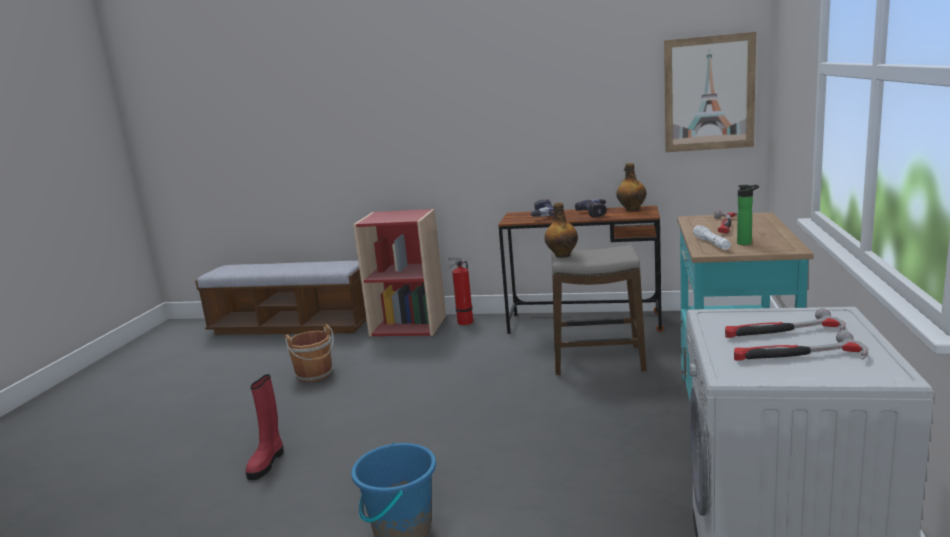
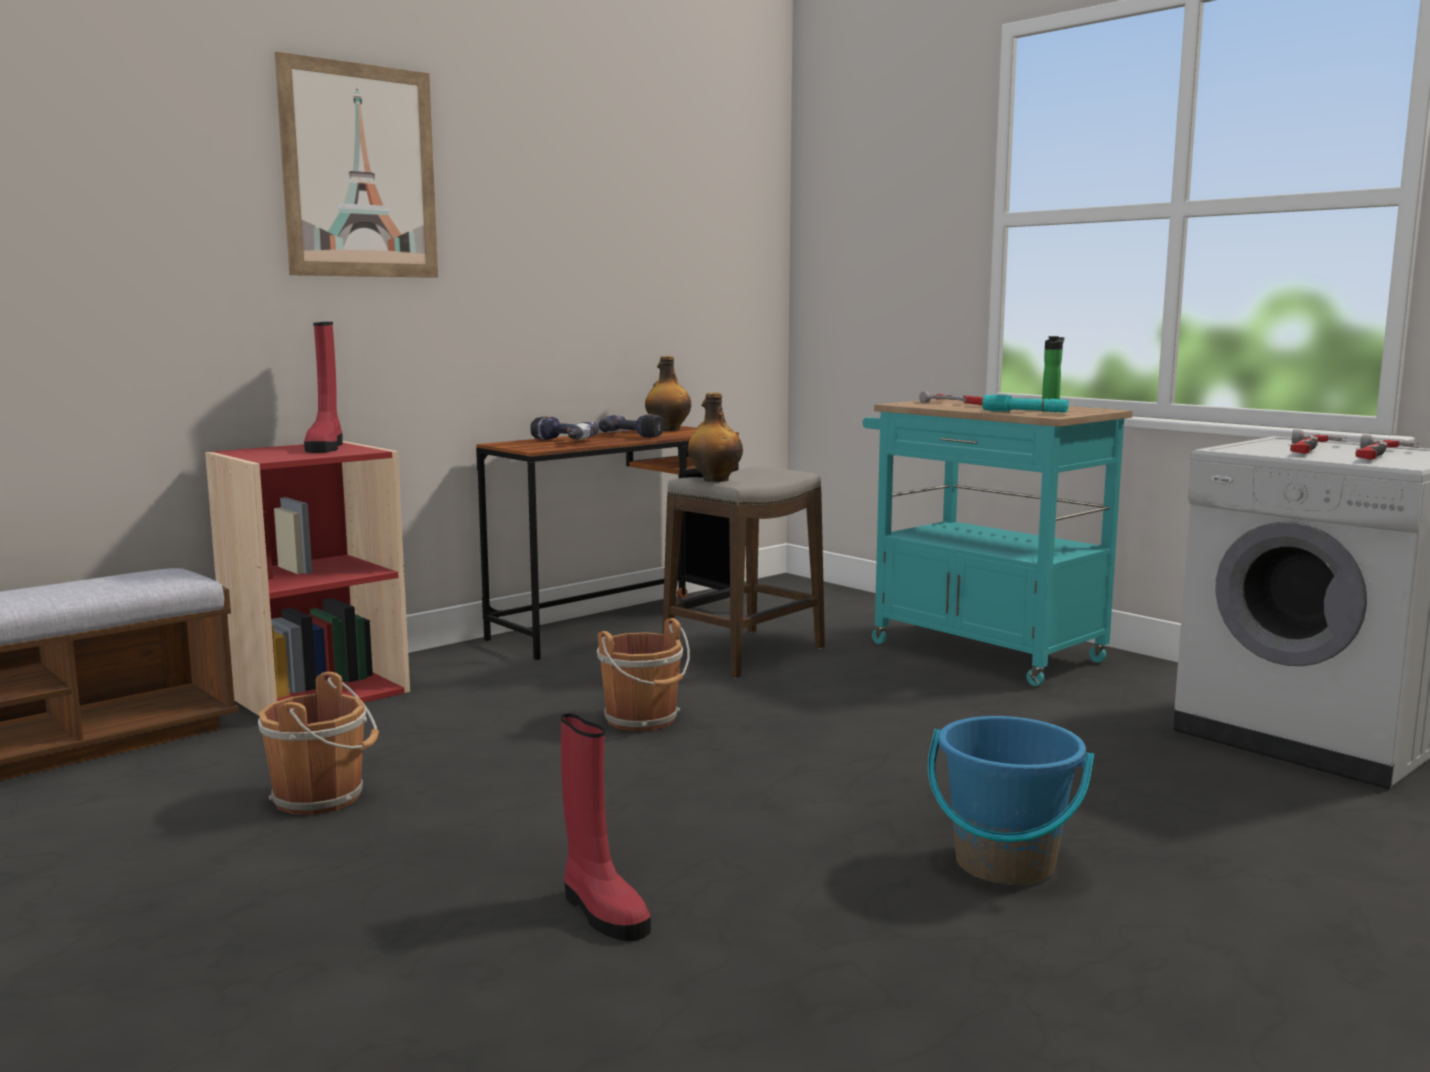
camera: 55 degrees left, 5 degrees down
(409, 214) = (326, 447): none -> red boot
(463, 323) = (420, 666): fire extinguisher -> none
(468, 383) = (643, 720): none -> brown bucket
(709, 94) = (732, 262): picture -> picture (360, 171)
(711, 243) = (1025, 412): white flashlight -> turquoise flashlight

